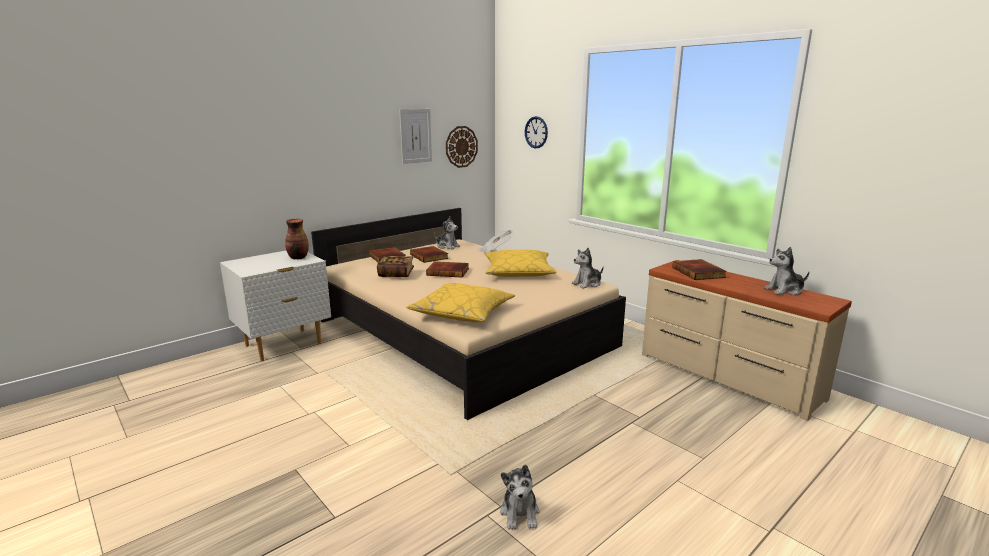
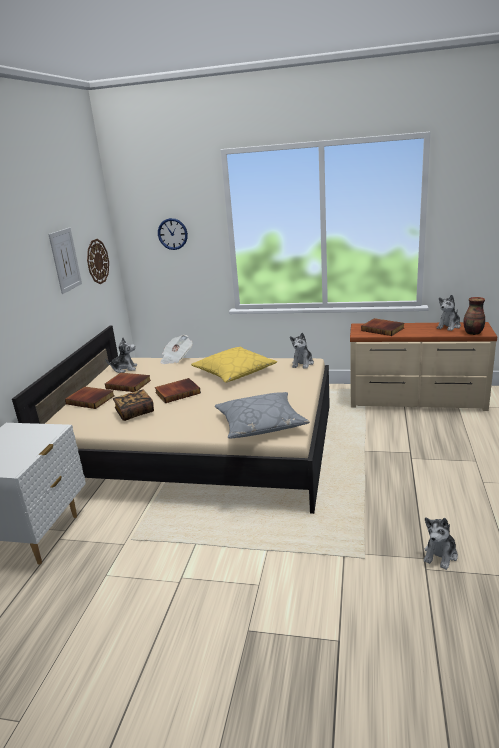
camera: 35 degrees left, 5 degrees up
(298, 257) = (32, 433): vase -> vase (473, 333)
(462, 313) = (260, 424): yellow pillow -> grey pillow
(520, 513) = (440, 555): plush toy -> plush toy turned 75 degrees clockwise

